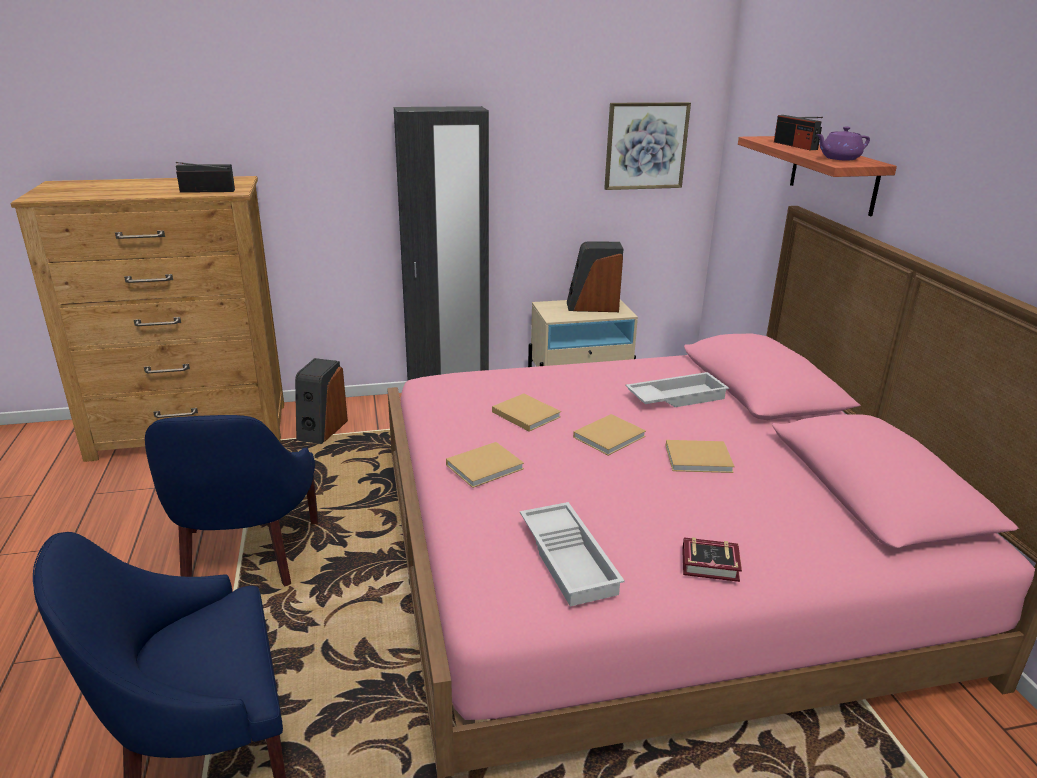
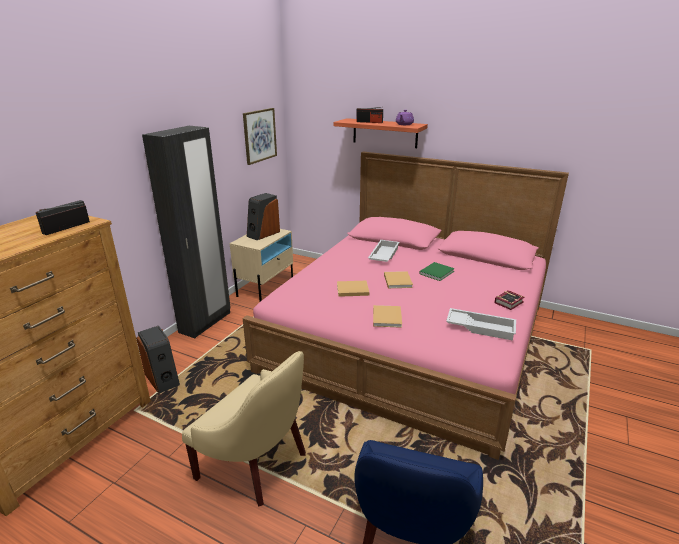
camera: 50 degrees left, 0 degrees up
(245, 557) = (256, 463): blue armchair -> beige armchair
(700, 459) = (437, 272): beige book -> green book

